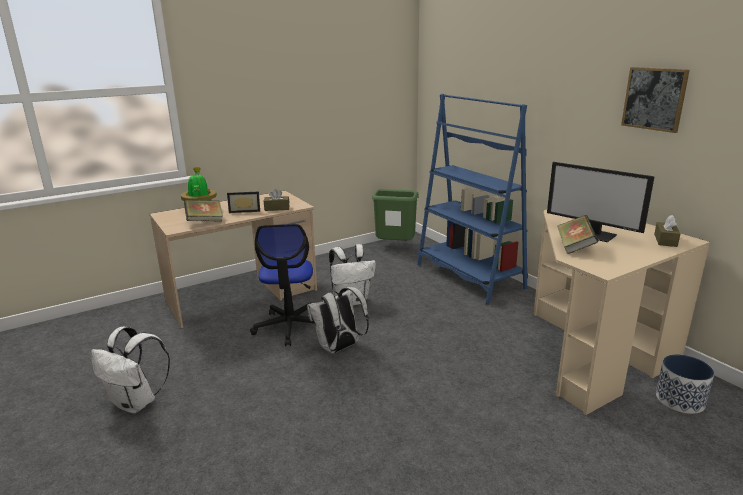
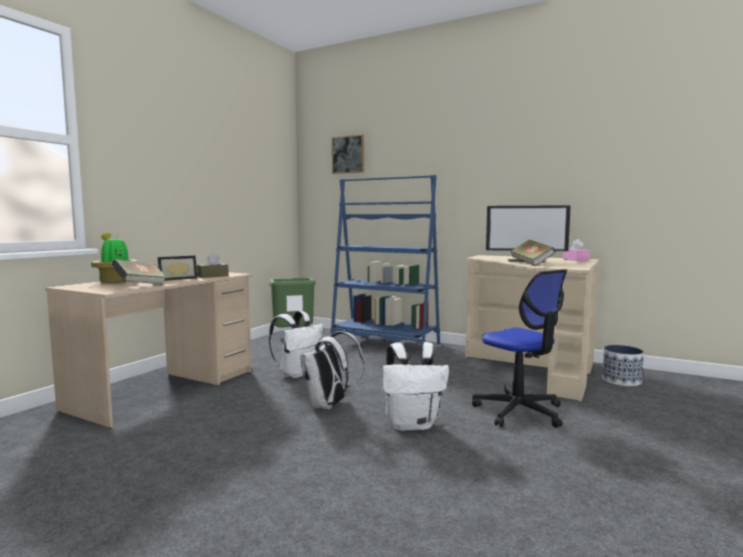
camera: 30 degrees left, 15 degrees down
(137, 403) = (122, 507): white backpack -> white backpack (412, 424)
(290, 327) = (254, 401): office chair -> office chair (519, 411)
(654, 99) = (536, 163): picture -> picture (348, 154)
(665, 240) = (575, 260): brown tissue box -> pink tissue box

